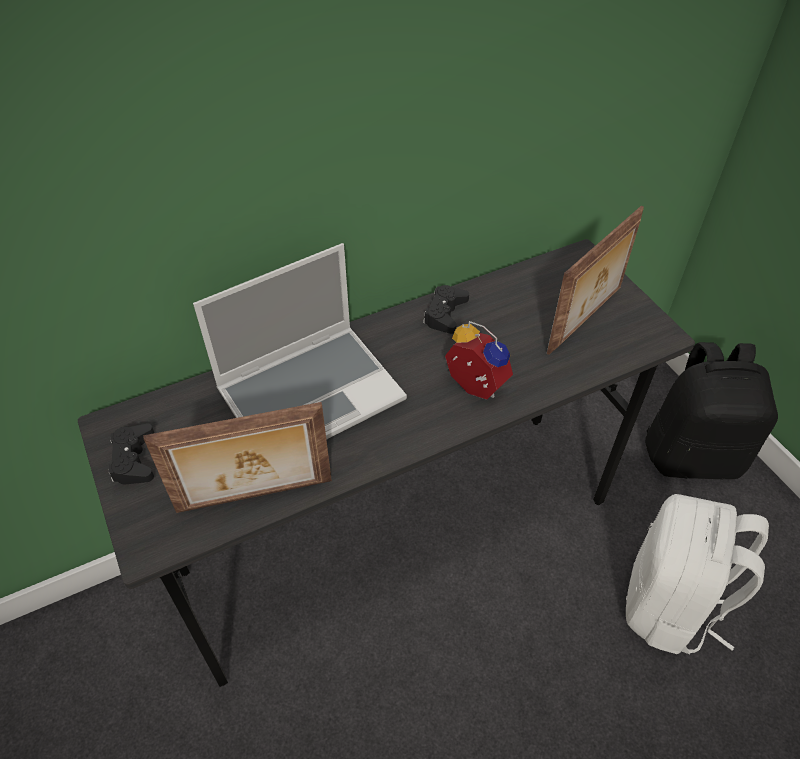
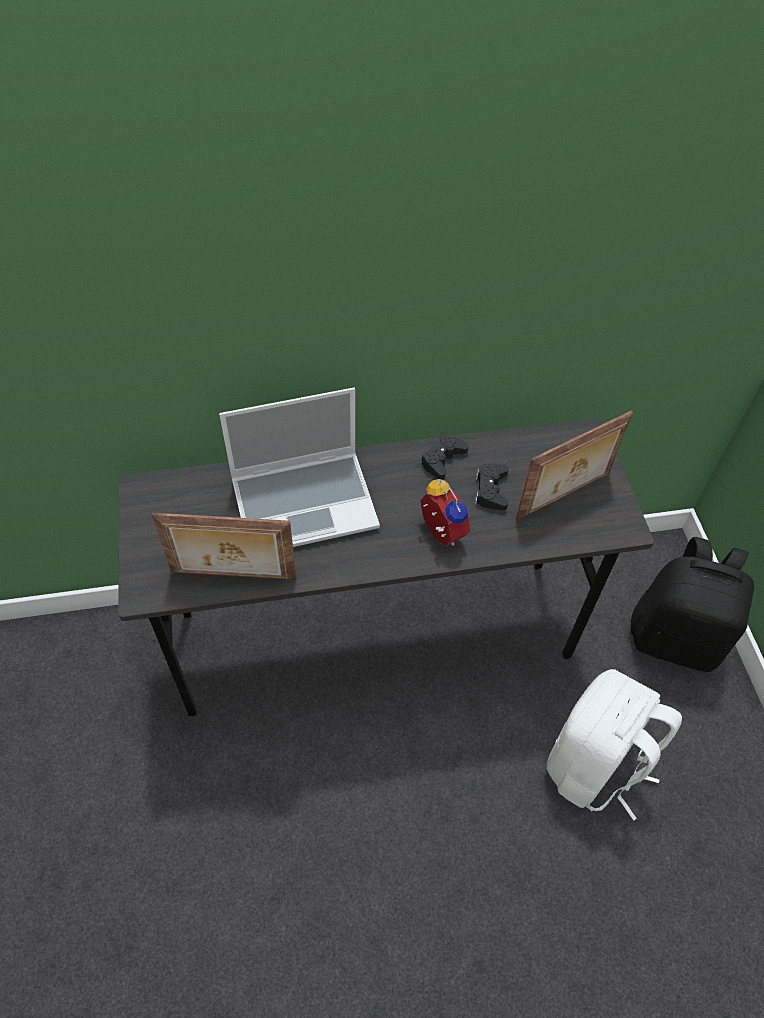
camera: 15 degrees right, 5 degrees up
(134, 459) = (152, 521): black game controller -> black game controller (491, 490)

